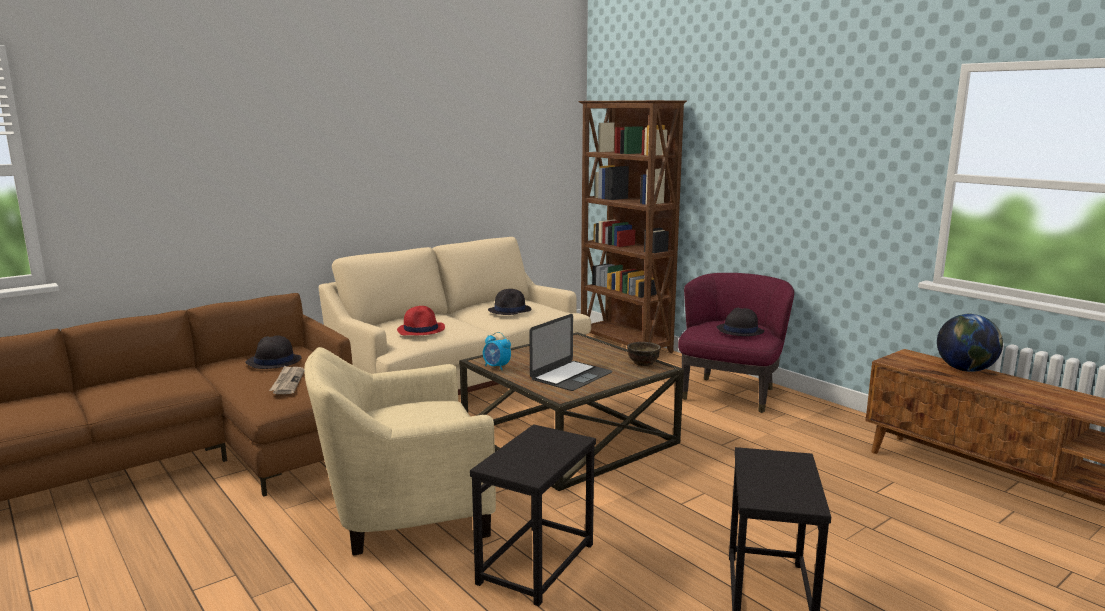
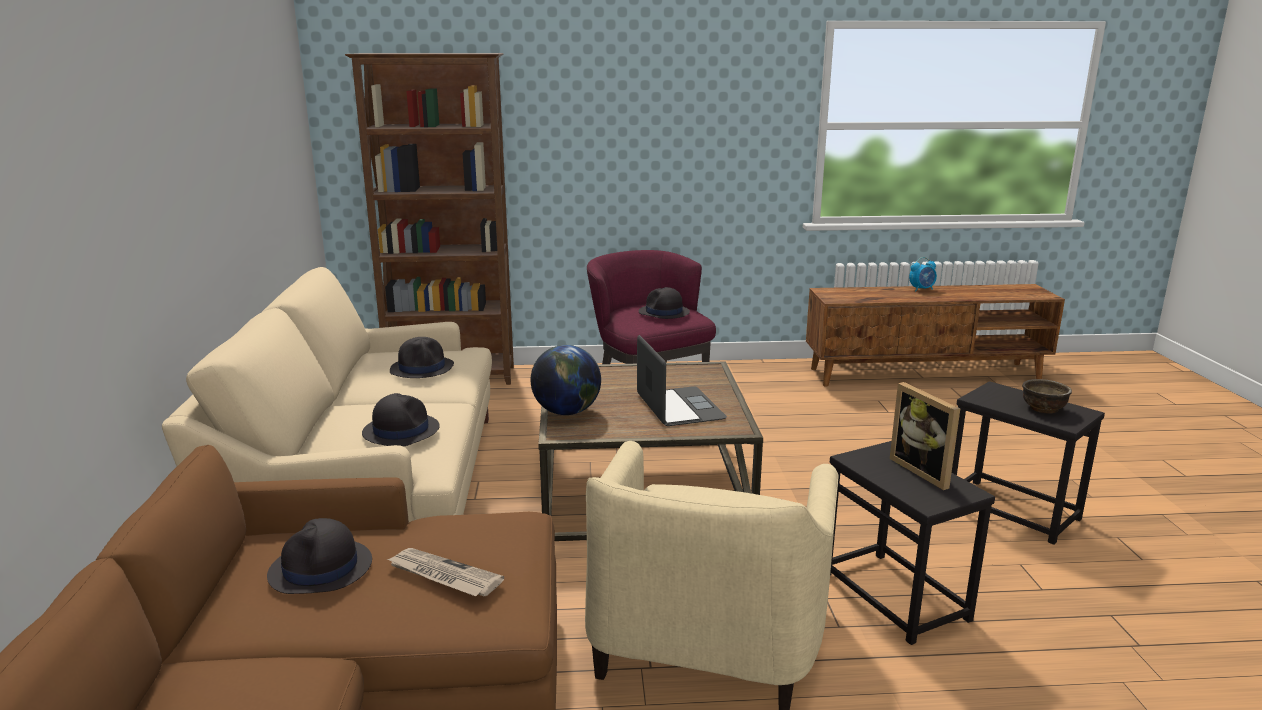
camera: 55 degrees left, 5 degrees up
(421, 329) = (401, 430): red hat -> black hat
(496, 367) = (598, 431): alarm clock -> alarm clock (922, 289)
(550, 457) = (925, 471): none -> picture frame
(643, 363) = (688, 369): brown bowl -> brown bowl (1043, 409)
(965, 370) = (875, 291): globe -> globe (567, 412)

